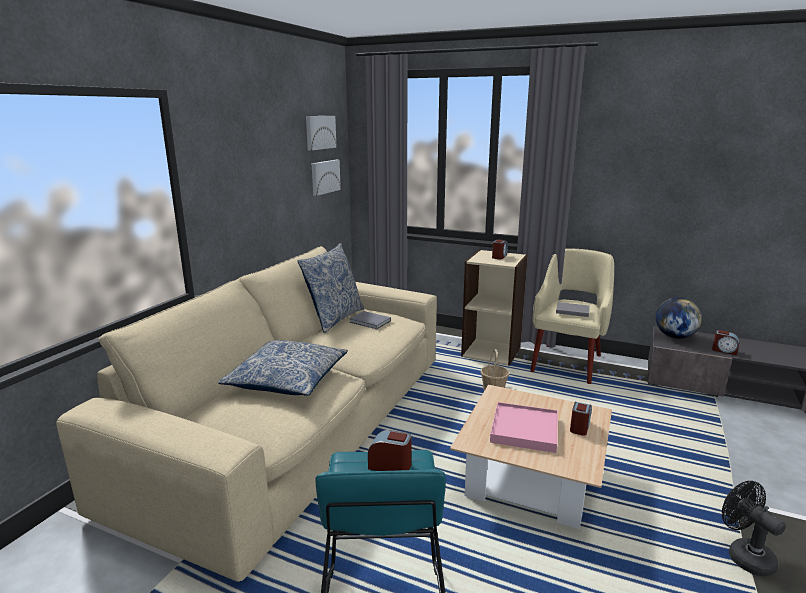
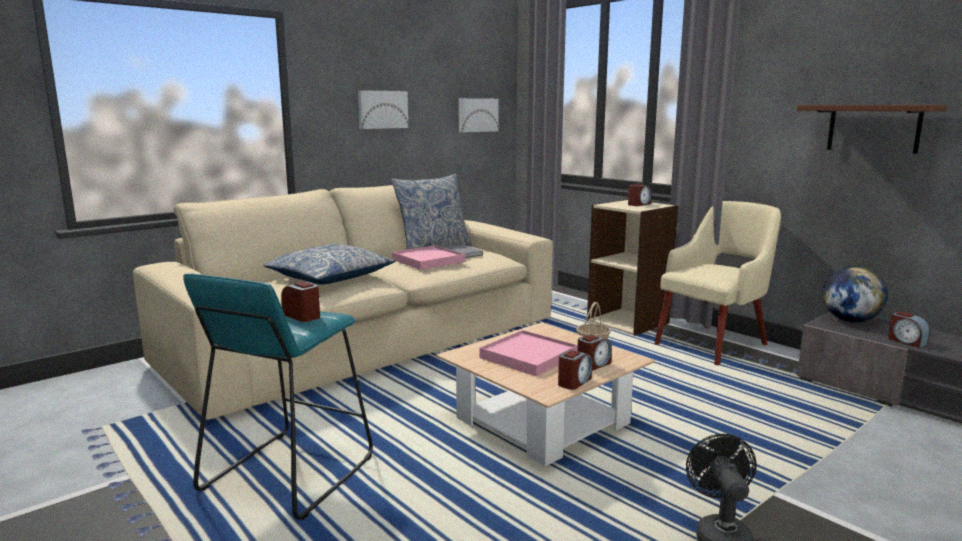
camera: 25 degrees right, 5 degrees down
(319, 132) = (473, 67): picture -> picture (382, 109)
(354, 337) = (428, 260): none -> pink tray
(571, 311) = (708, 272): grey book -> none
(589, 451) = (574, 382): none -> alarm clock
(682, 194) = (873, 128): none -> brown shelf

